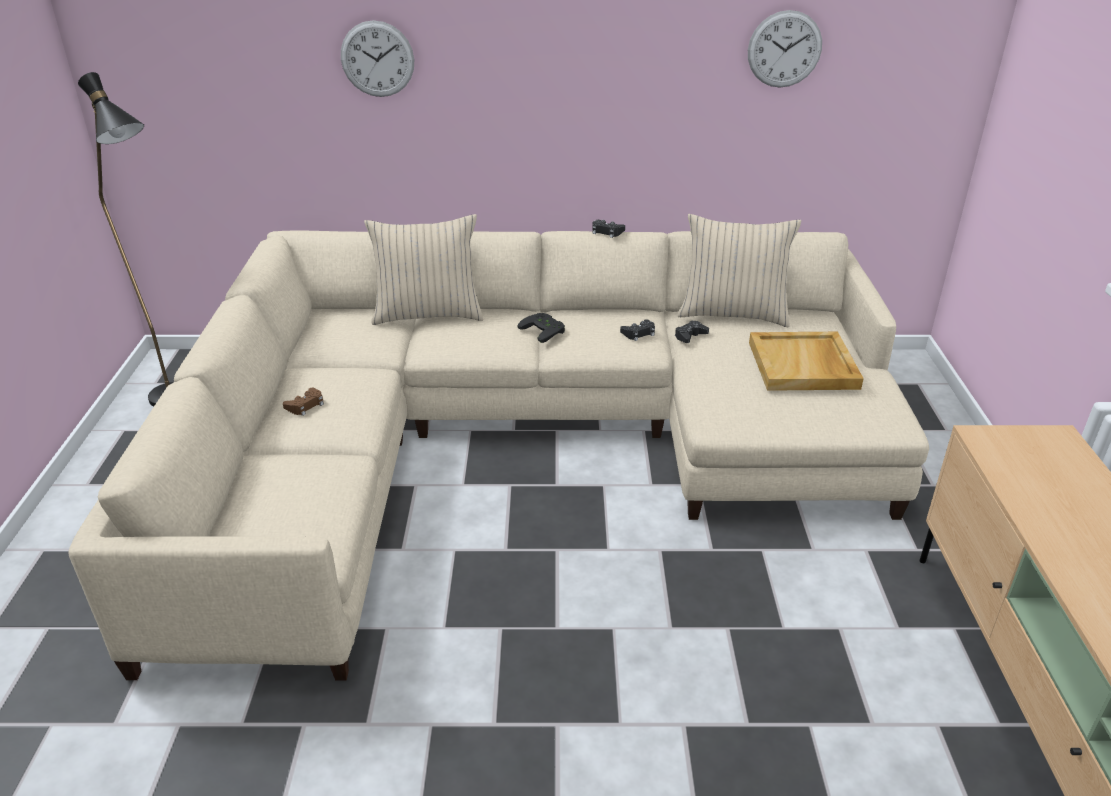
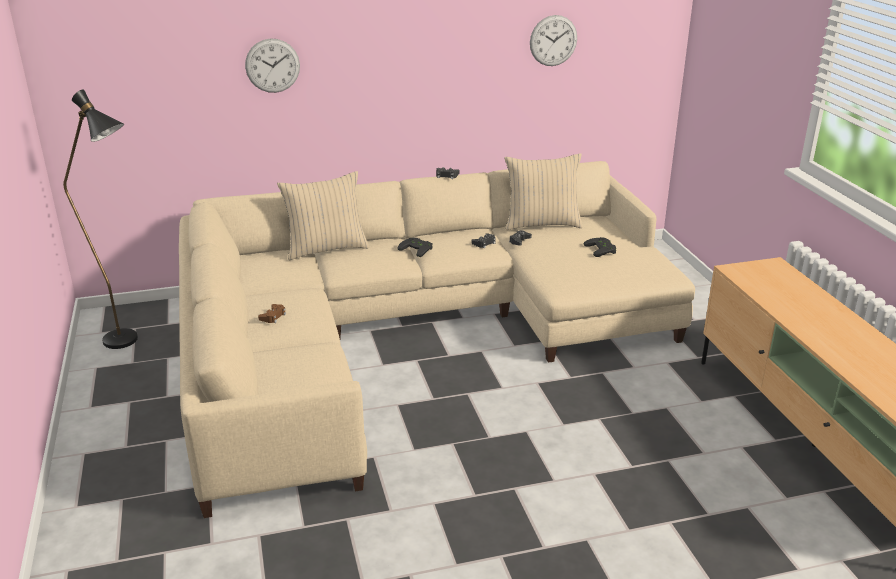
camera: 15 degrees left, 5 degrees down
(803, 365) = (602, 249): beige tray -> black game controller

